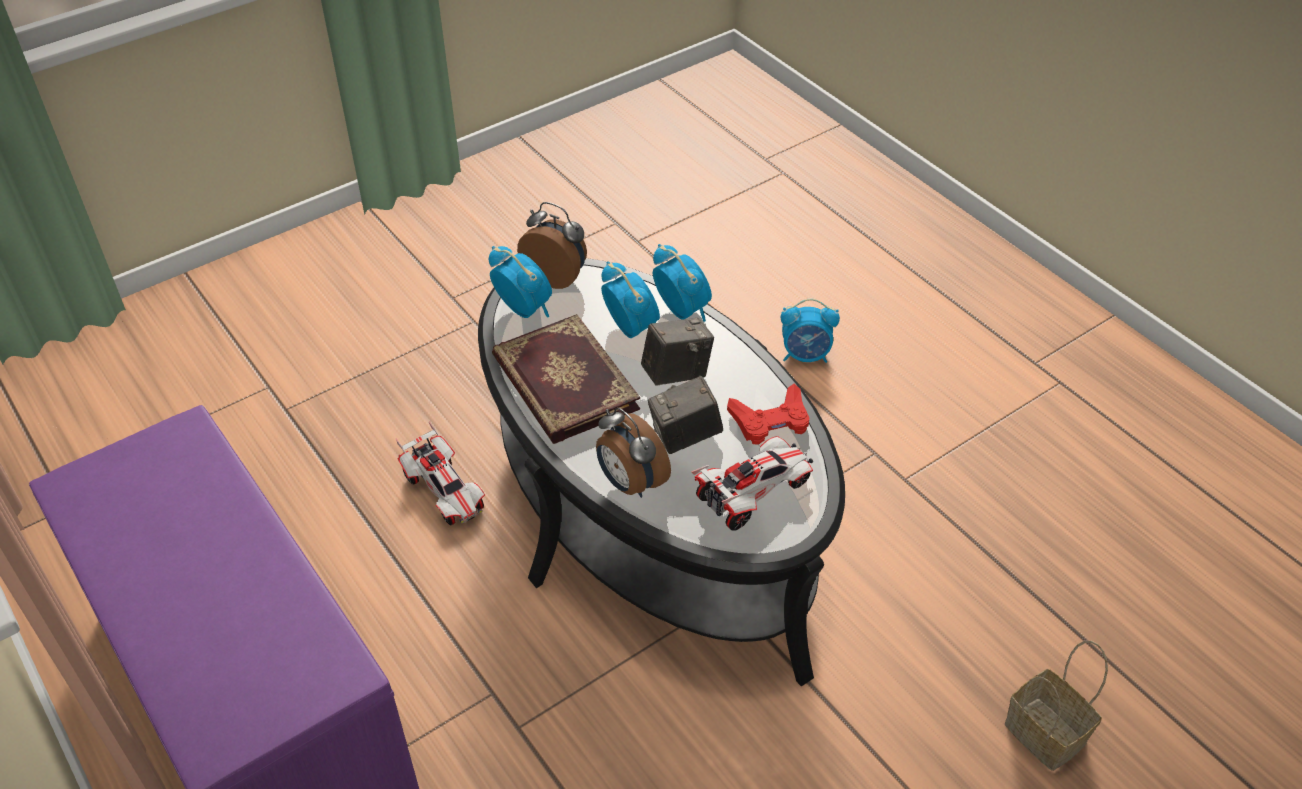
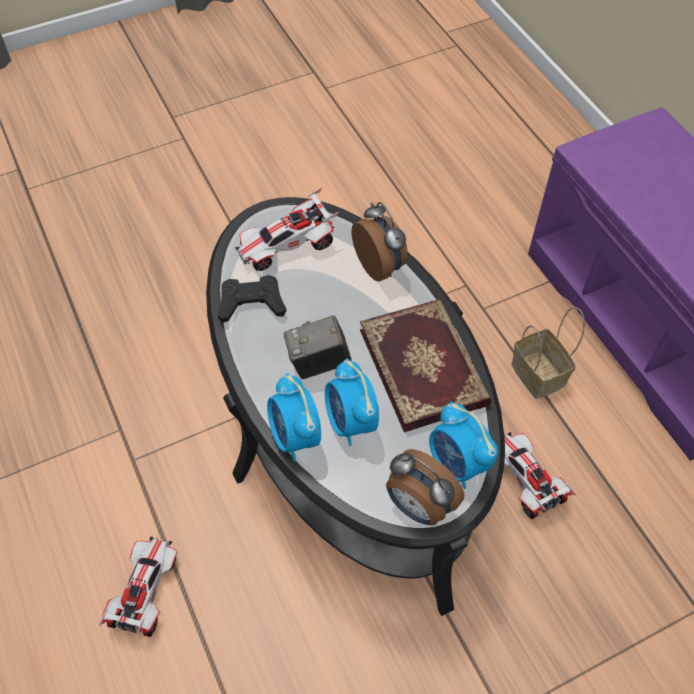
camera: 170 degrees left, 10 degrees up
(685, 437) = (327, 299): camera -> none
(770, 420) = (251, 303): red game controller -> black game controller
(805, 355) = (145, 592): alarm clock -> toy car
(1041, 732) = (130, 235): basket -> basket (540, 375)

